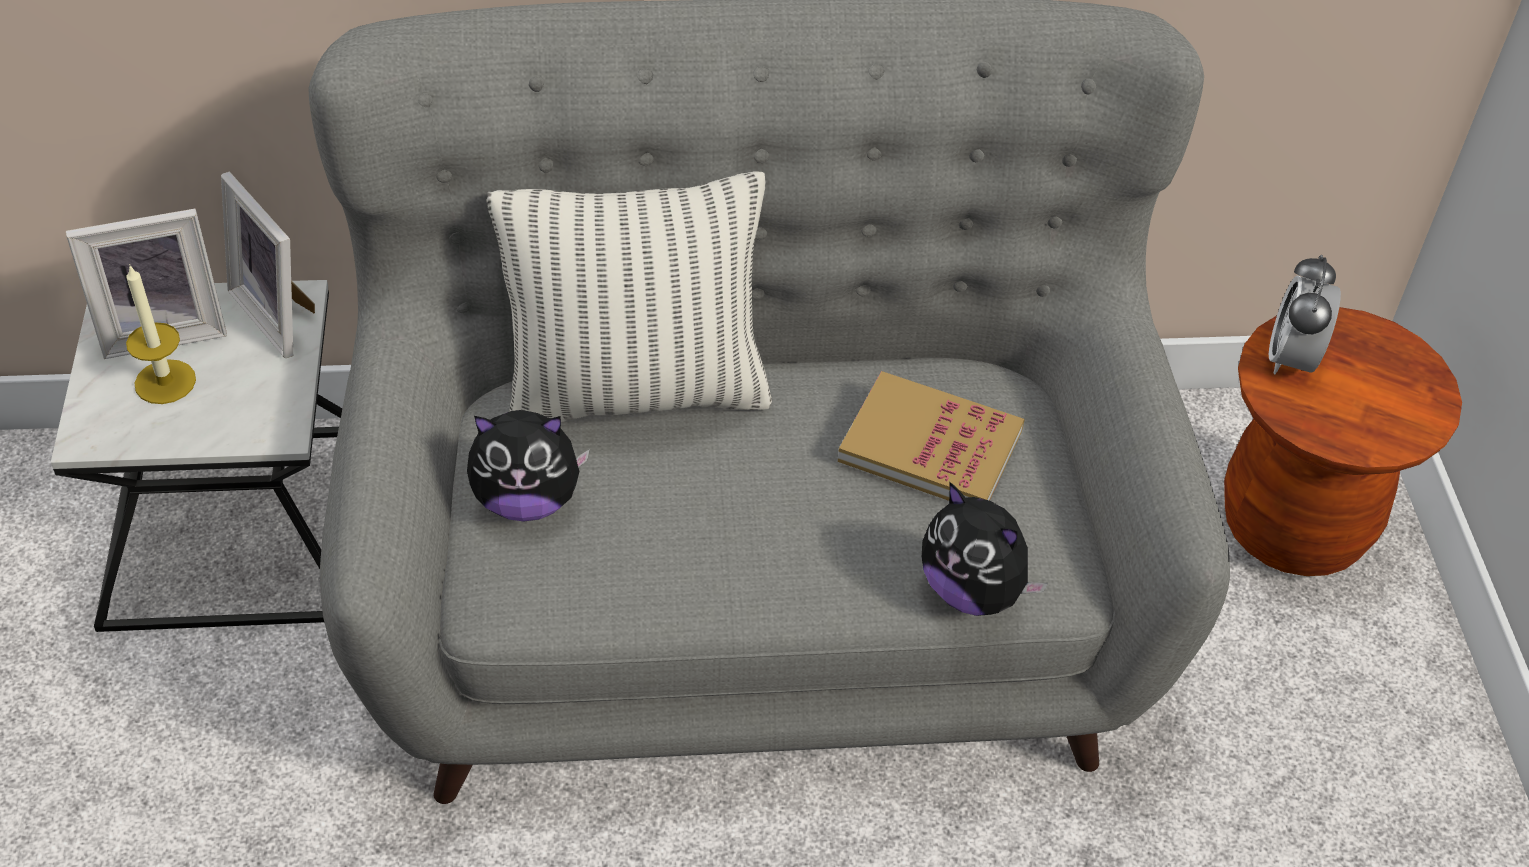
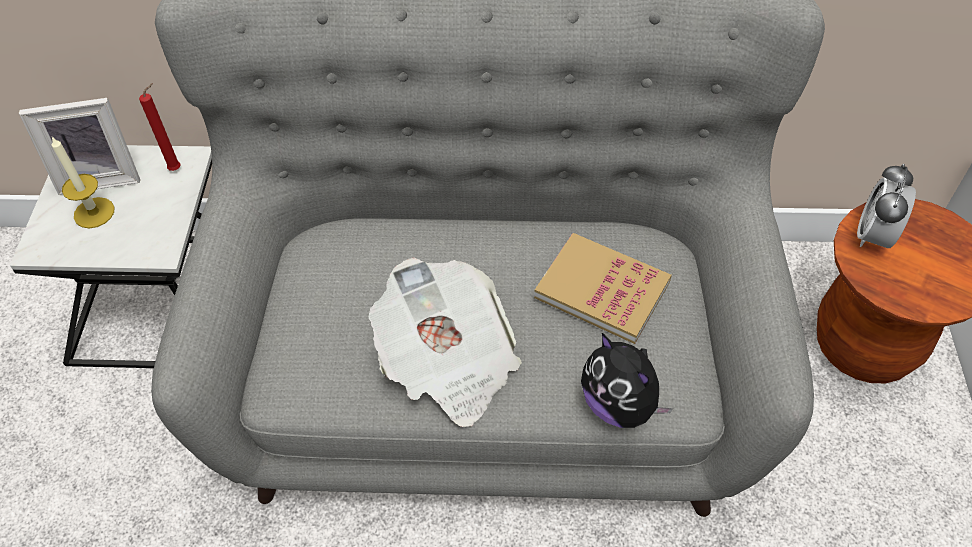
camera: 10 degrees right, 5 degrees up
(280, 313) = (177, 168): picture frame -> red candle
(527, 500) = (315, 313): plush toy -> none
(637, 392) = (403, 237): pillow -> none
(730, 551) = (448, 362): none -> newspaper

